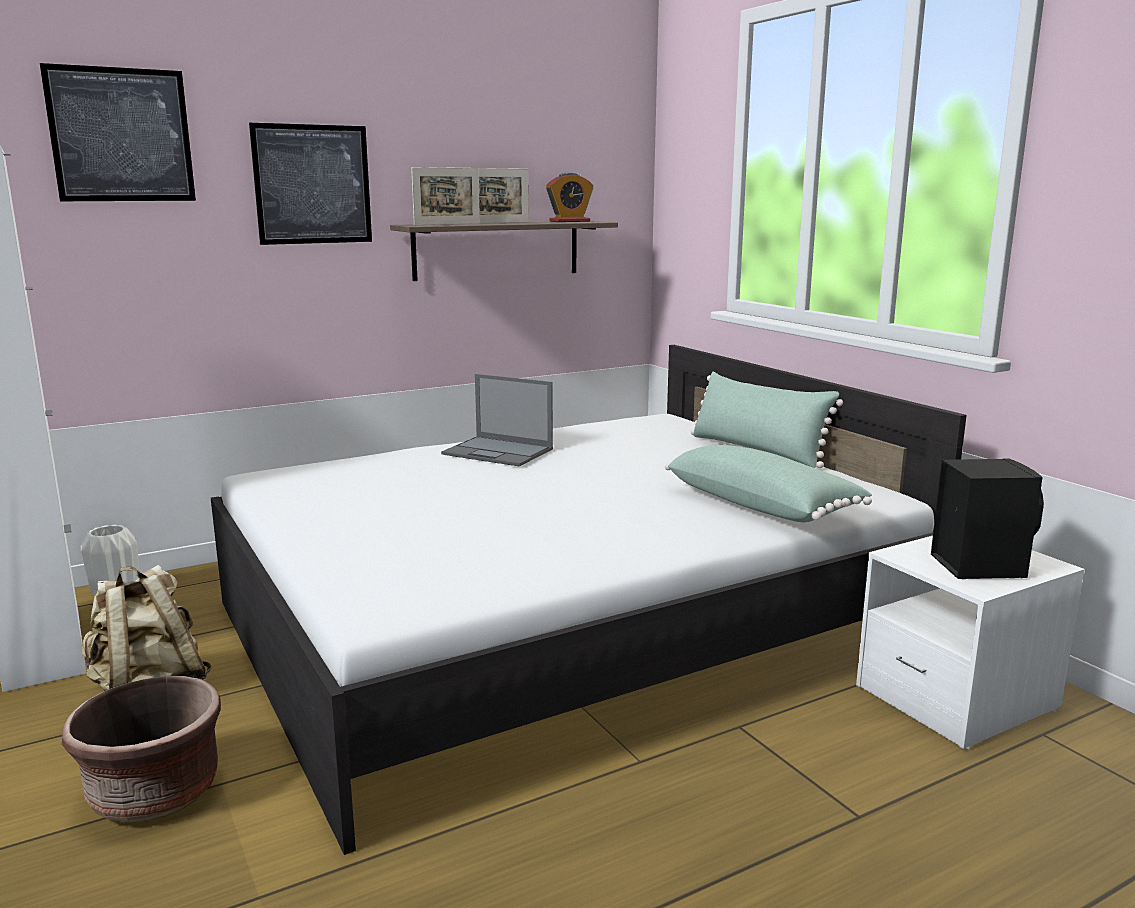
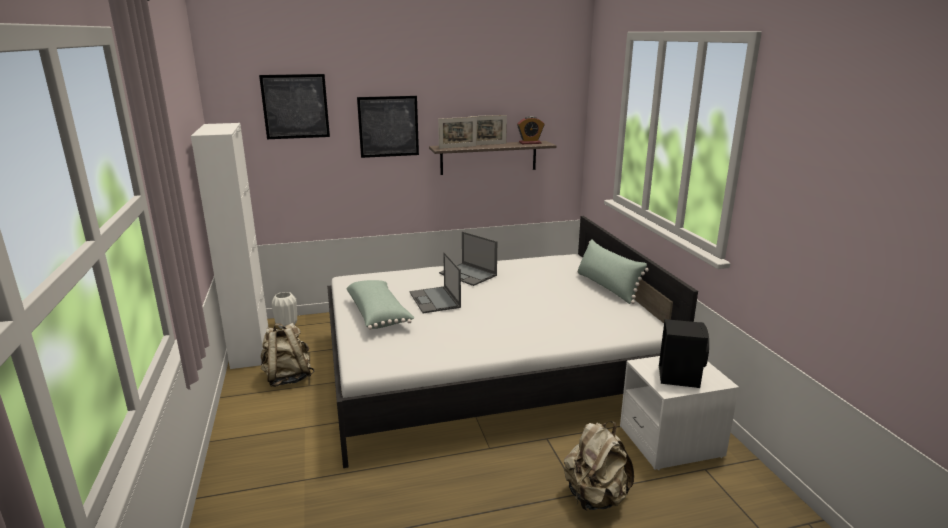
camera: 15 degrees right, 5 degrees up
(154, 793) = (277, 427): brown planter -> none
(460, 492) = (435, 300): none -> laptop
(762, 505) = (582, 326): green pillow -> green pillow (379, 315)
(892, 818) = (595, 497): none -> beige backpack

